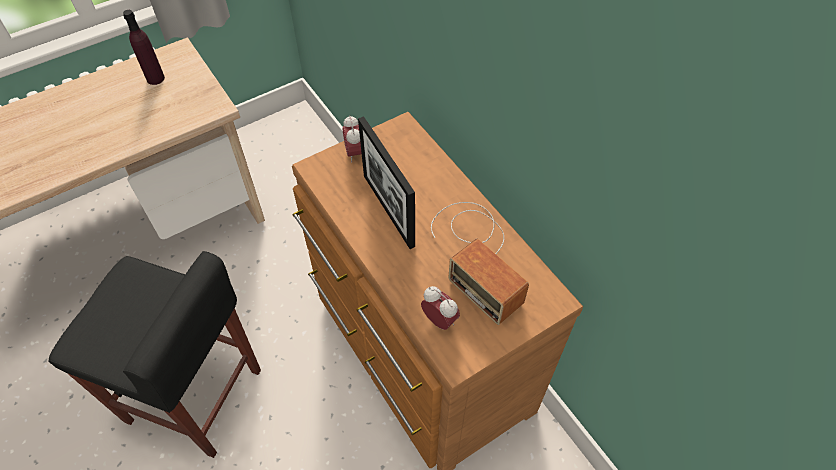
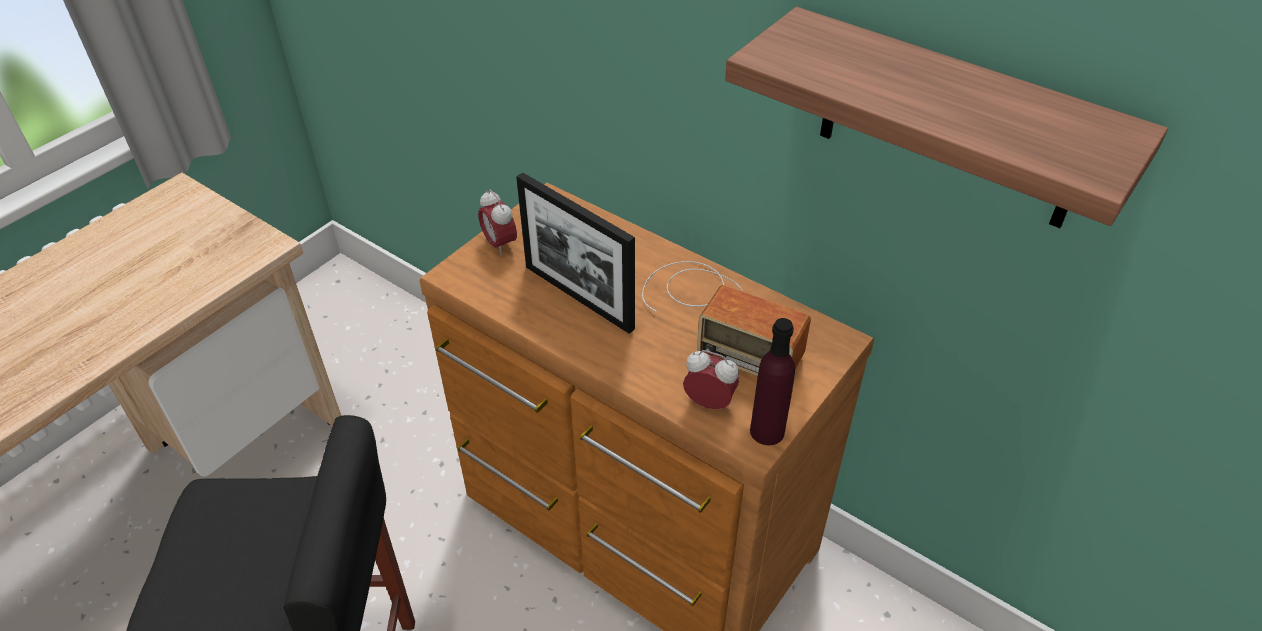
camera: 20 degrees left, 10 degrees down
(155, 78) = (155, 231): purple bottle -> purple bottle (767, 431)
(654, 186) = (950, 122): none -> shelf

